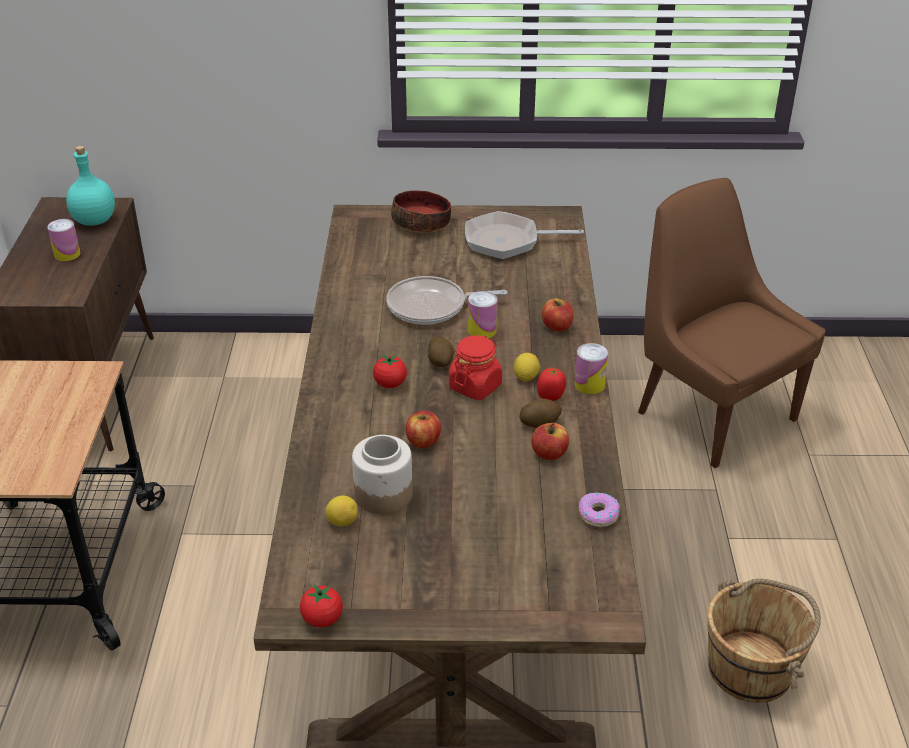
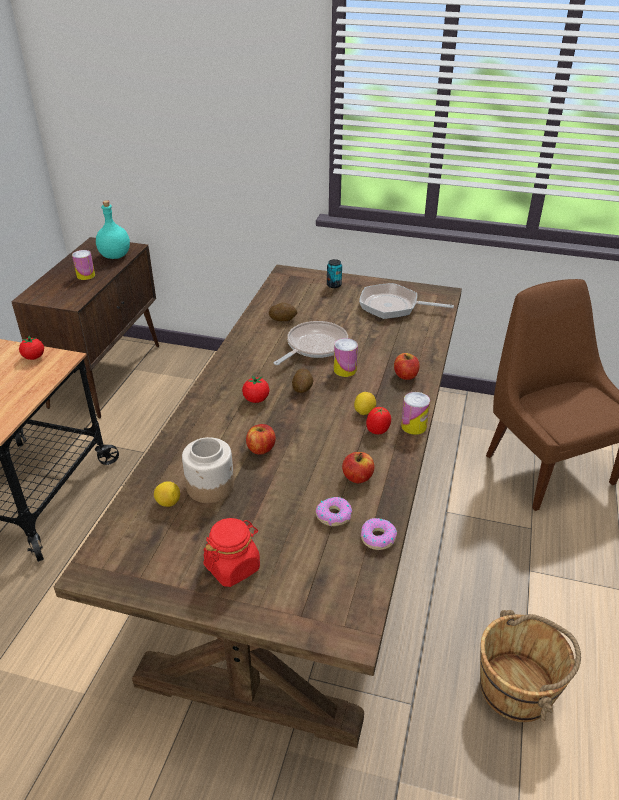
camera: 15 degrees right, 0 degrees up
(322, 619) = (113, 582): tomato -> tomato (34, 357)
(422, 223) = (334, 285): bowl -> can
(431, 307) = (314, 346): frying pan -> frying pan turned 120 degrees clockwise
(475, 386) = (321, 412): red jar -> red jar (233, 567)
(540, 422) = (360, 450): potato -> potato (283, 319)
(540, 500) = (333, 515): none -> donut

